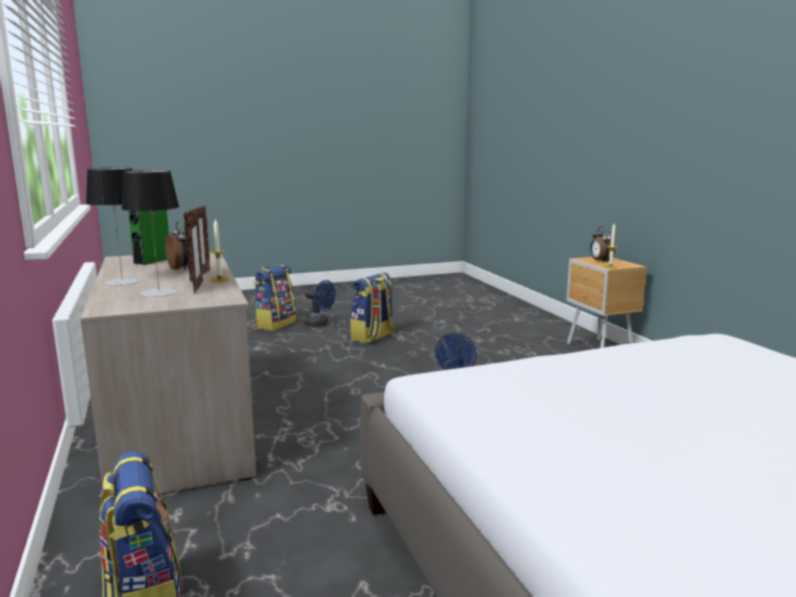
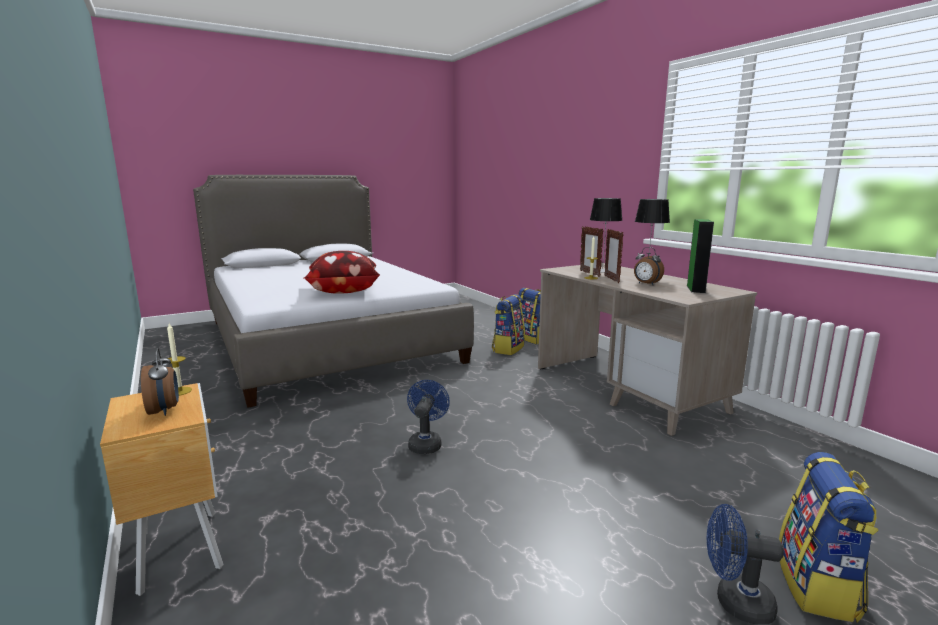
camera: 170 degrees right, 0 degrees up
(373, 337) = (581, 551): backpack -> backpack (508, 349)
(624, 367) = (343, 291): none -> pillow

